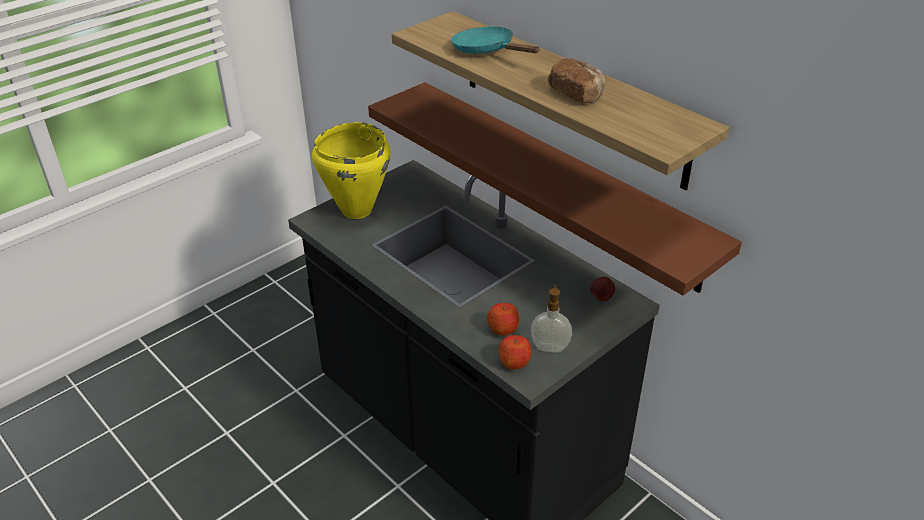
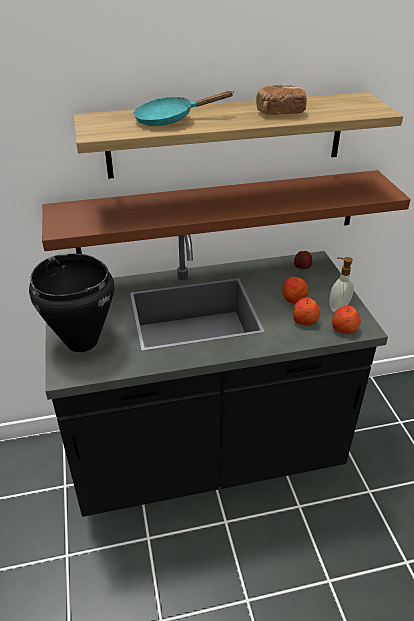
camera: 60 degrees left, 0 degrees up
(356, 210) = (82, 342): yellow cooking pot -> black cooking pot
(535, 309) = (293, 298): none -> apple

